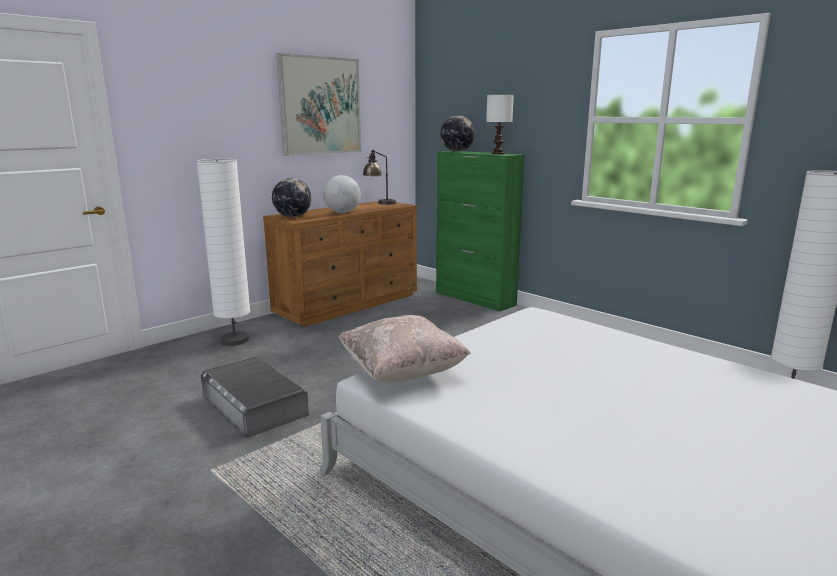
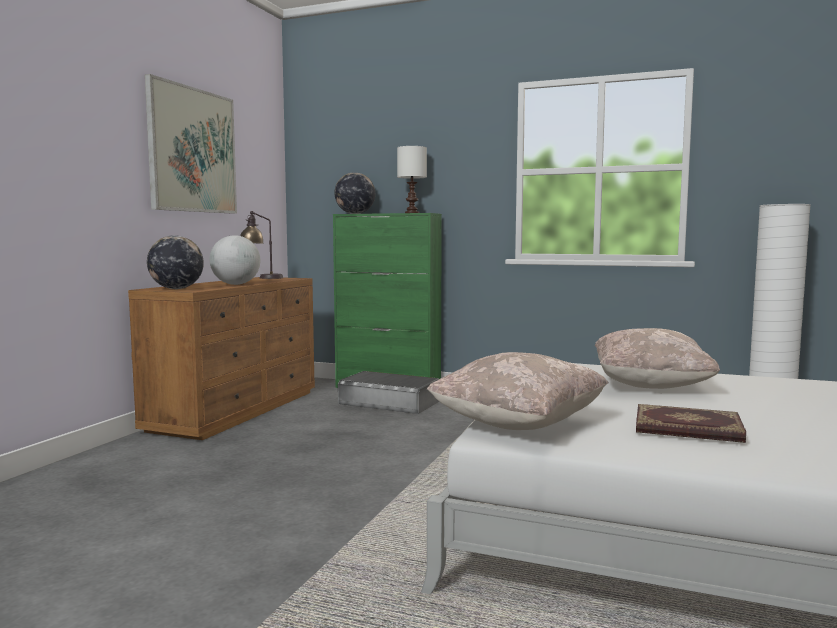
camera: 25 degrees left, 10 degrees down
(235, 340) = (111, 469): white floor lamp -> none
(255, 405) = (233, 537): grey storage box -> grey storage box (389, 402)
(519, 403) = (687, 429): none -> book
(572, 351) = (650, 386): none -> beige pillow

